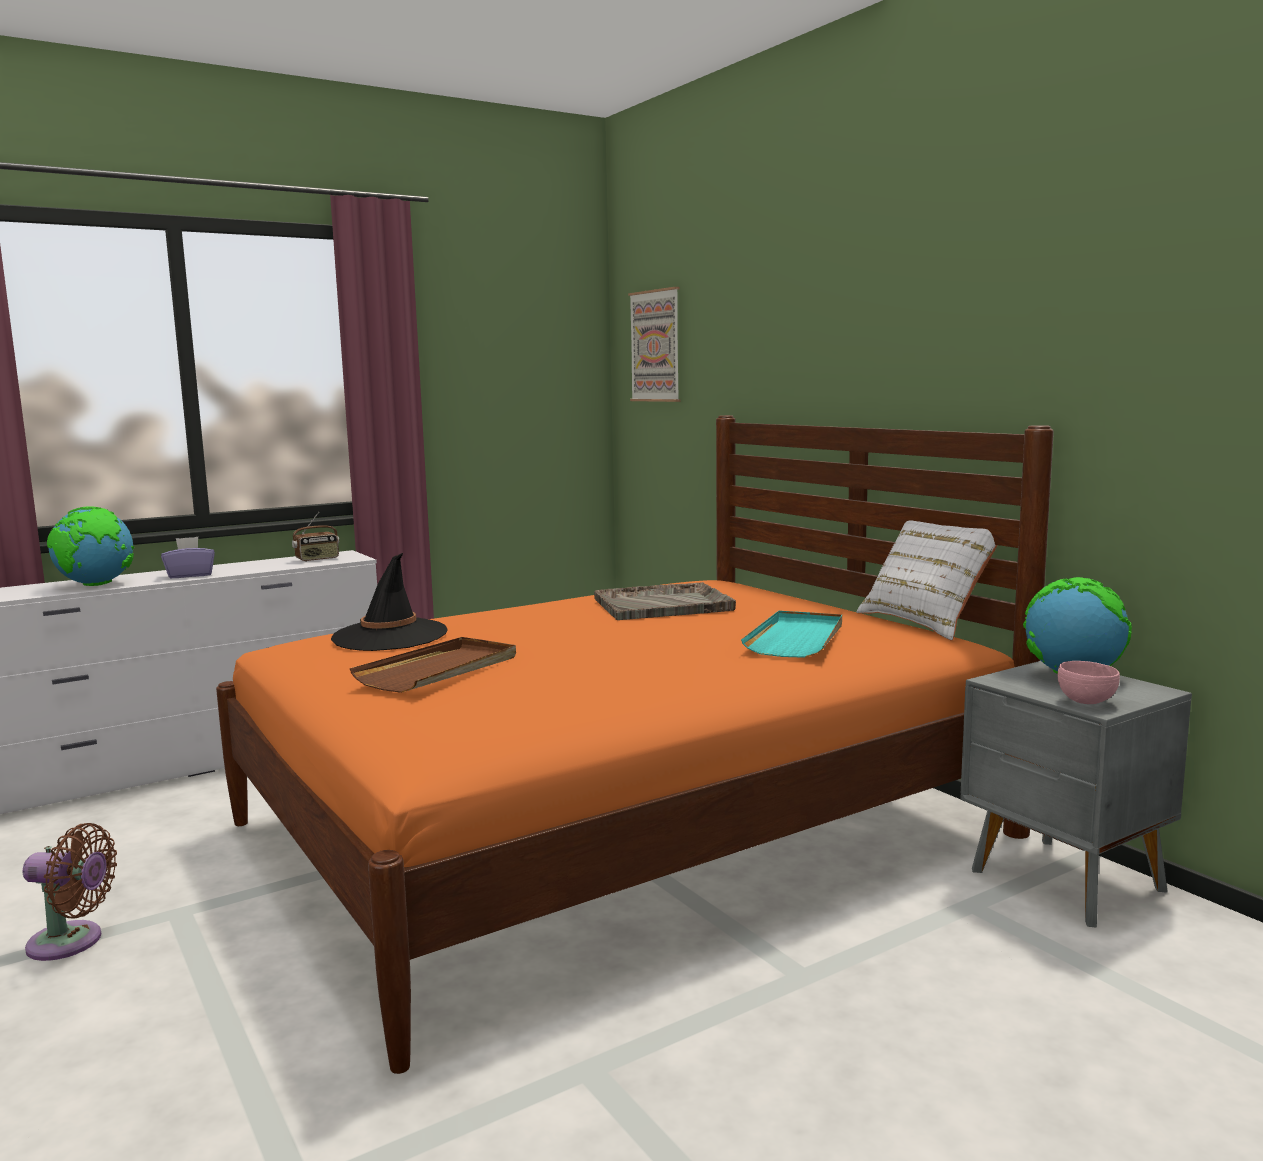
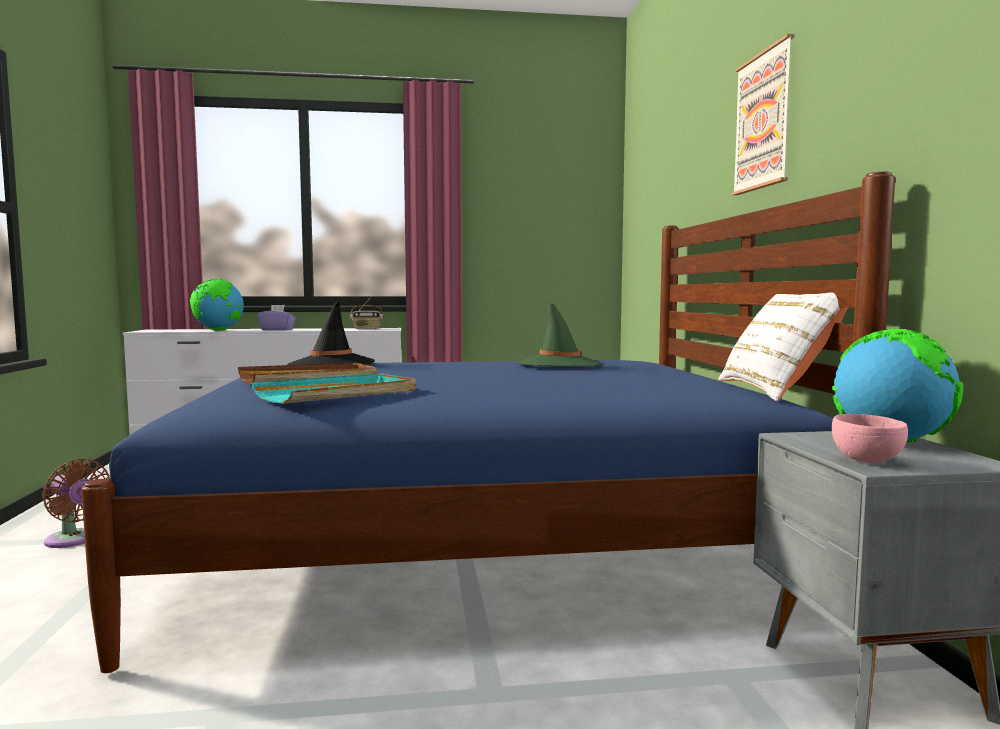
camera: 25 degrees right, 5 degrees down
(618, 830) = (479, 544): orange bed -> blue bed
(656, 346) = (643, 183): picture -> picture (763, 121)
(664, 604) = (559, 365): grey tray -> green hat
(797, 639) = (618, 386): turquoise tray -> turquoise tray (338, 394)

